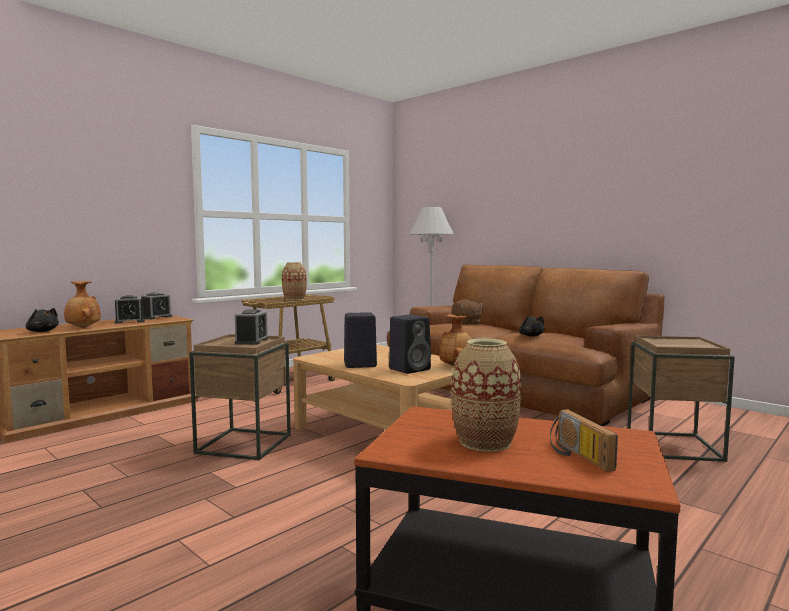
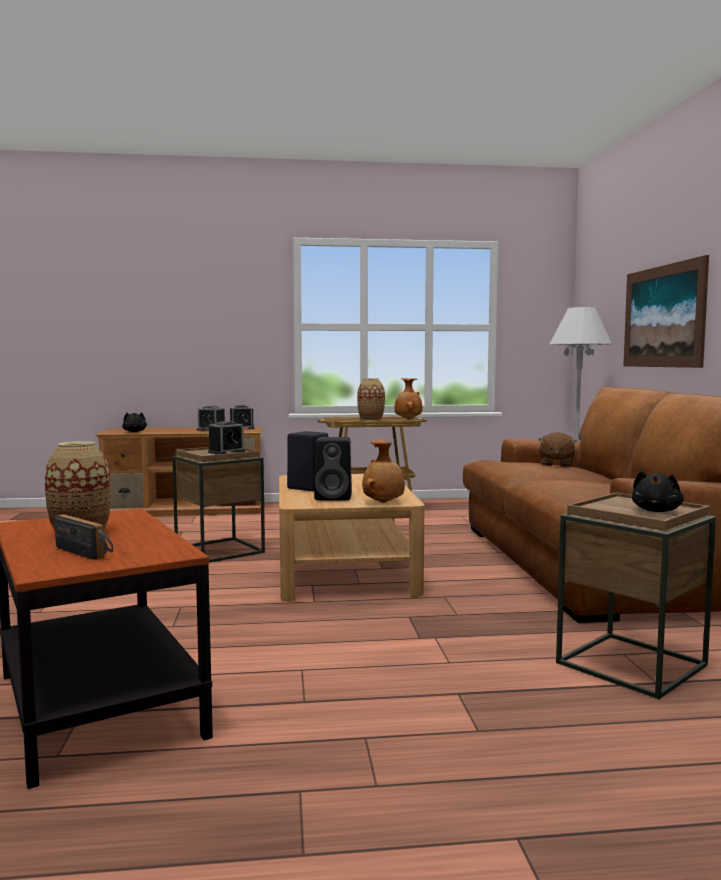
camera: 40 degrees right, 0 degrees up
(82, 327) = (166, 431): brown vase -> brown vase (407, 419)
(502, 216) = (663, 316): none -> picture
(531, 336) = (561, 484): black plush toy -> black plush toy (656, 511)
(576, 455) = (88, 551): radio -> radio turned 105 degrees clockwise

